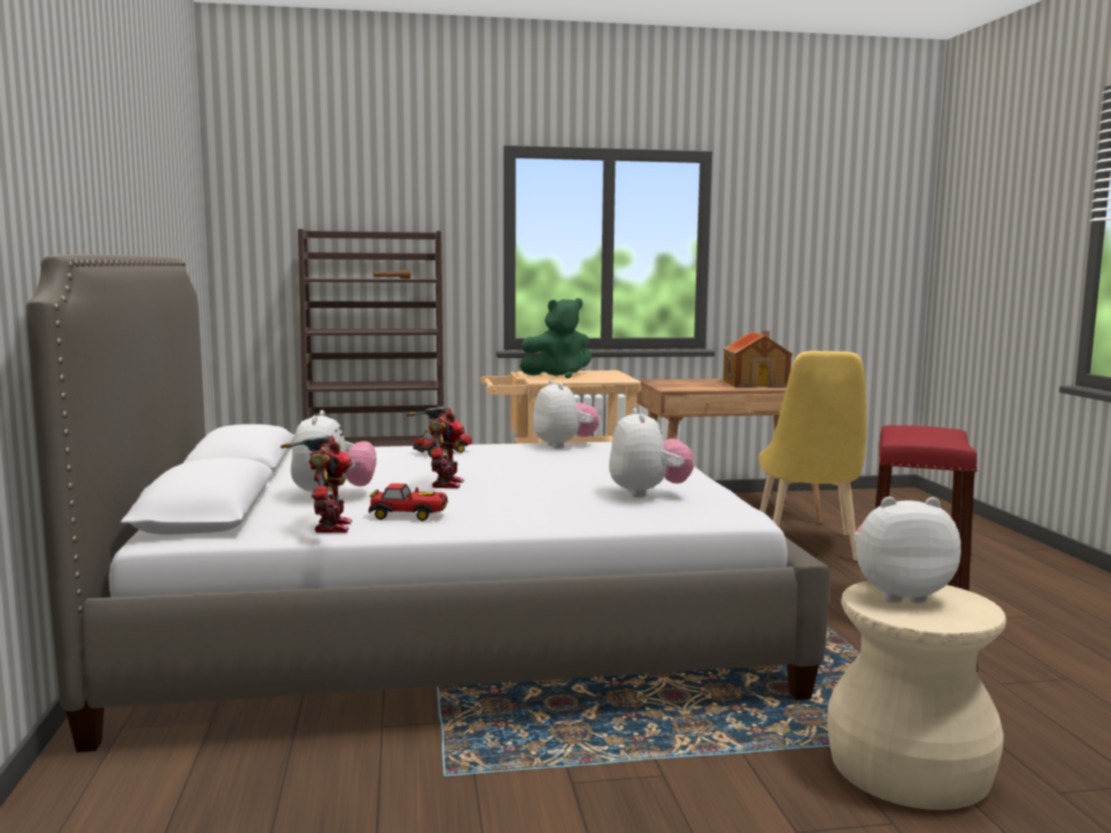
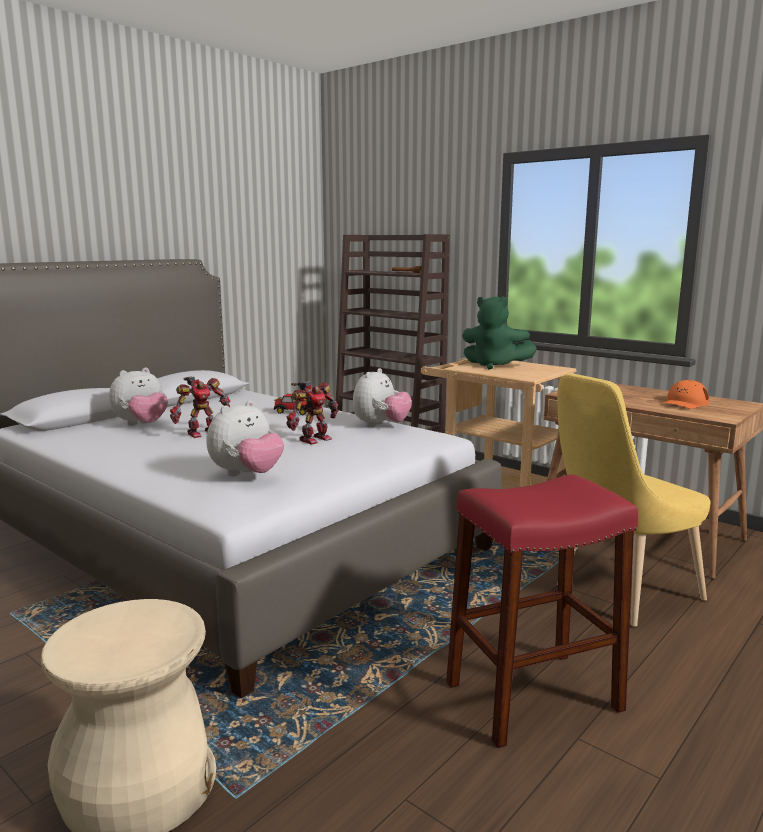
camera: 50 degrees right, 5 degrees up
(329, 527) = (67, 442): toy robot -> toy robot (313, 439)
(409, 515) = (112, 447): toy car -> none
(756, 383) = (684, 403): toy house -> orange cap
(899, 595) = (150, 623): plush toy -> none

